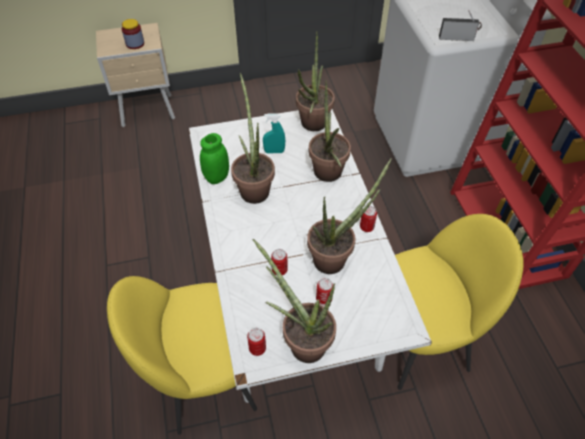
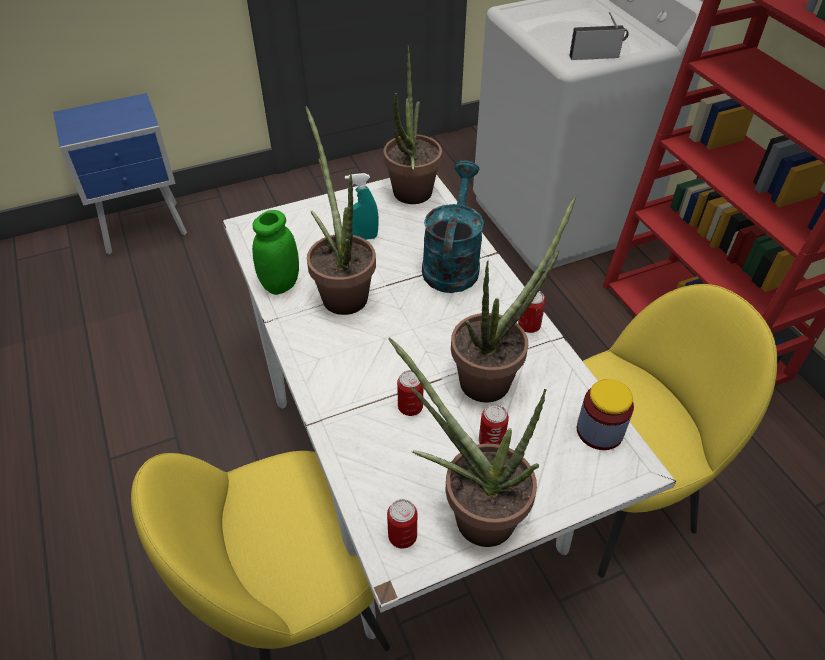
camera: 10 degrees left, 5 degrees down
(135, 44) = (117, 123): jar -> jar (599, 431)
(148, 111) = (145, 229): beige nightstand -> blue nightstand
(328, 176) = (452, 263): potted plant -> turquoise watering can

